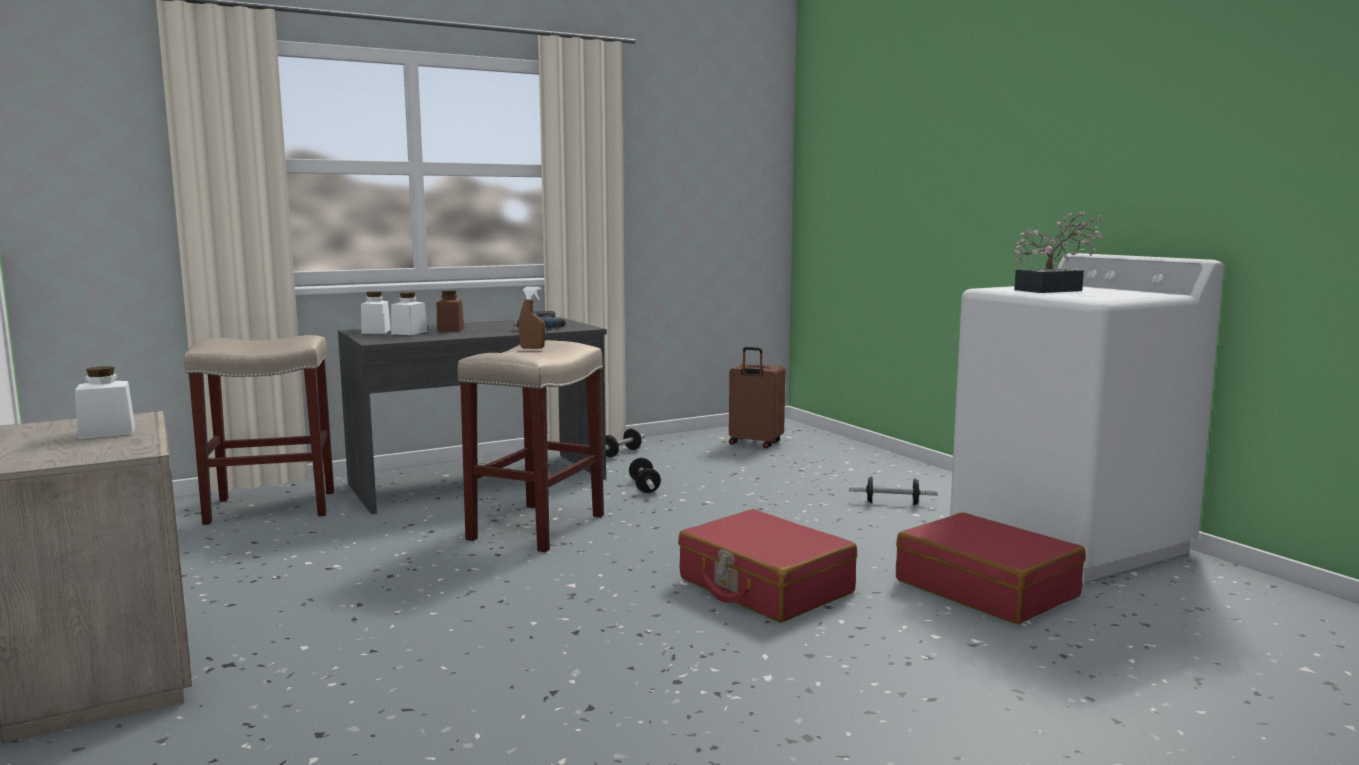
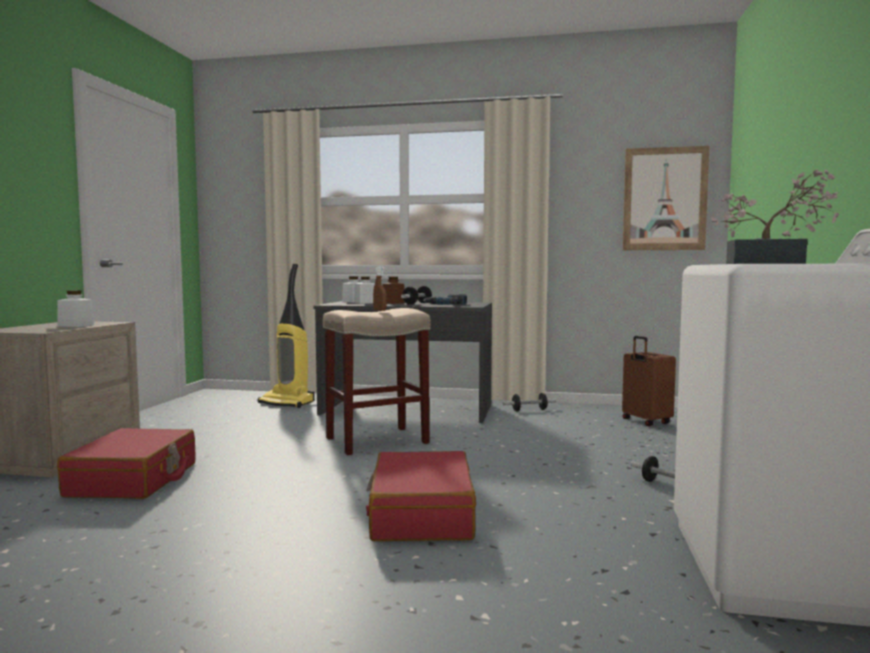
camera: 40 degrees right, 5 degrees down
(274, 507) = (287, 403): beige stool -> vacuum cleaner
(644, 487) = (495, 432): dumbbell -> dumbbell (417, 304)
(735, 180) = (664, 199): none -> picture
(987, 588) = (600, 579): red suitcase -> red suitcase (134, 480)

